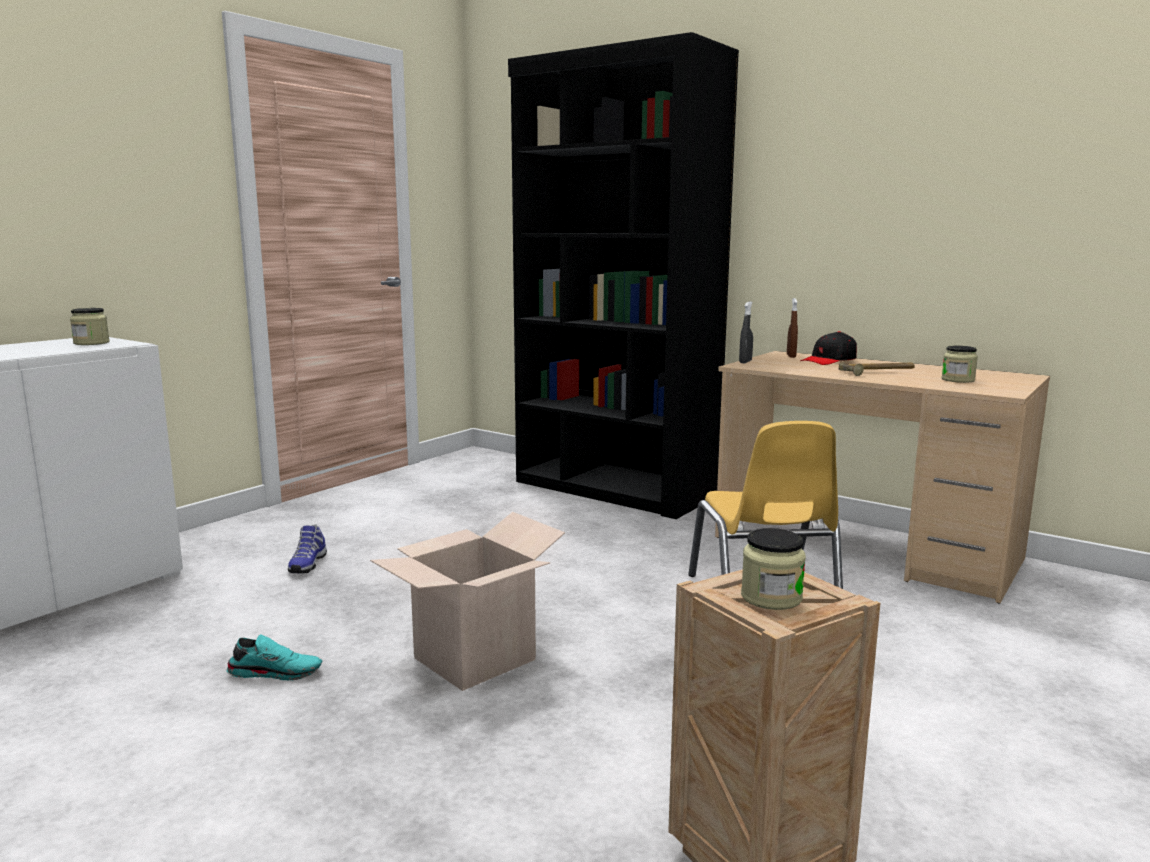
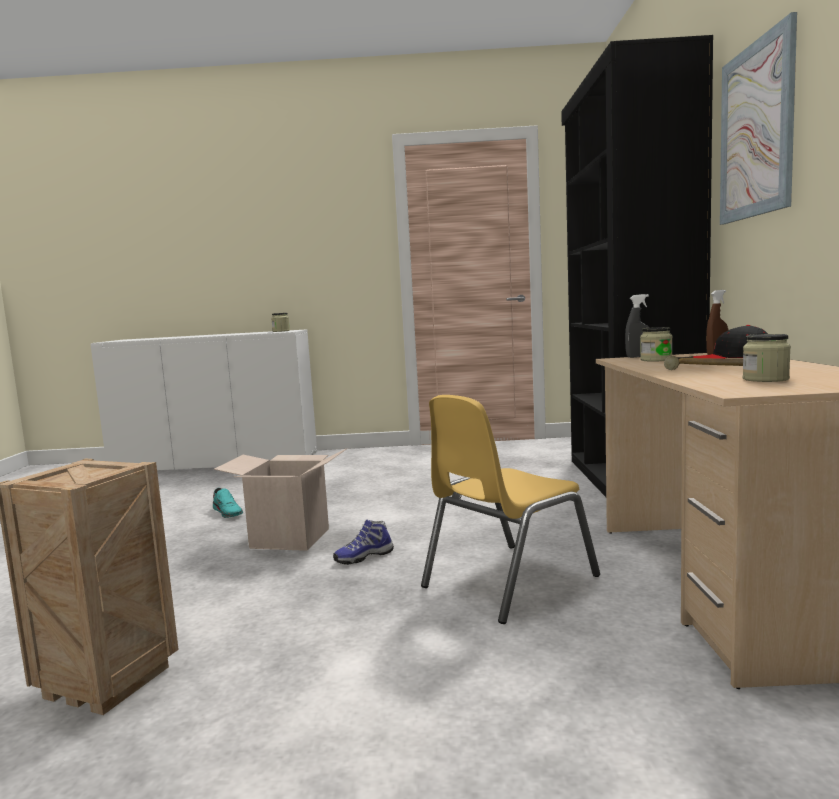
camera: 55 degrees right, 5 degrees down
(307, 564) = (353, 475): shoe -> shoe (363, 557)
(771, 597) = (68, 473): jar -> jar (656, 360)
(806, 159) = (756, 131): none -> picture

